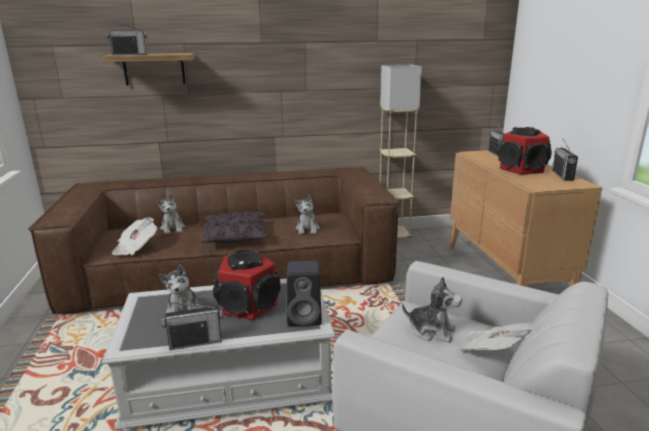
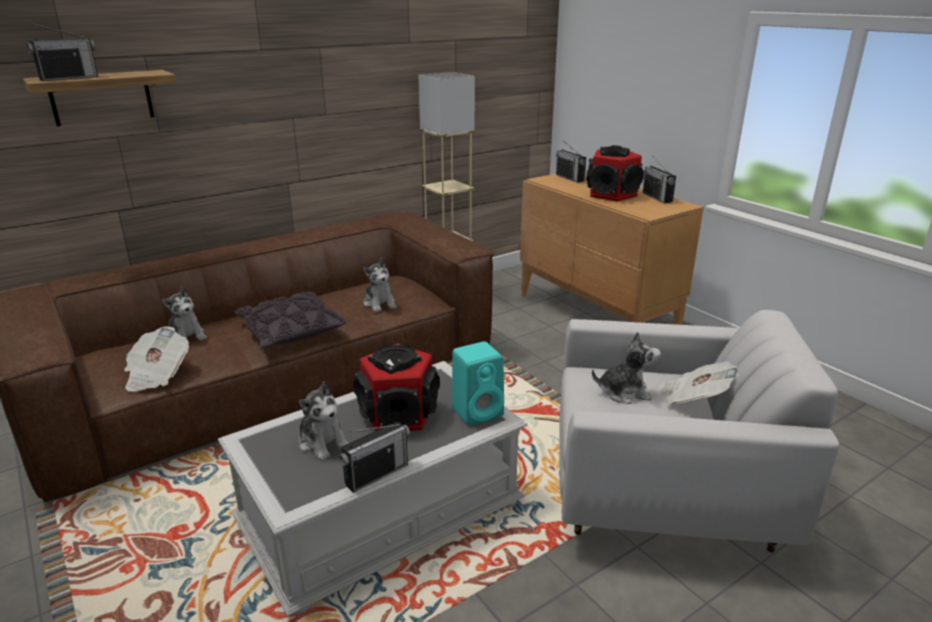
camera: 25 degrees left, 5 degrees up
(305, 317) = (478, 411): black speaker -> turquoise speaker

